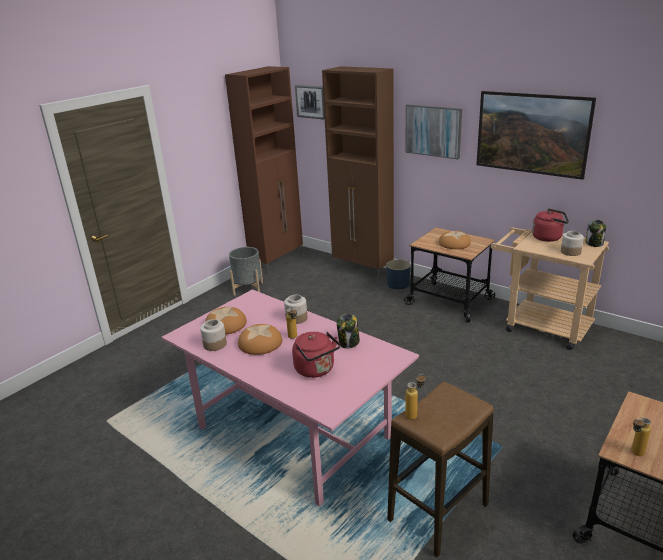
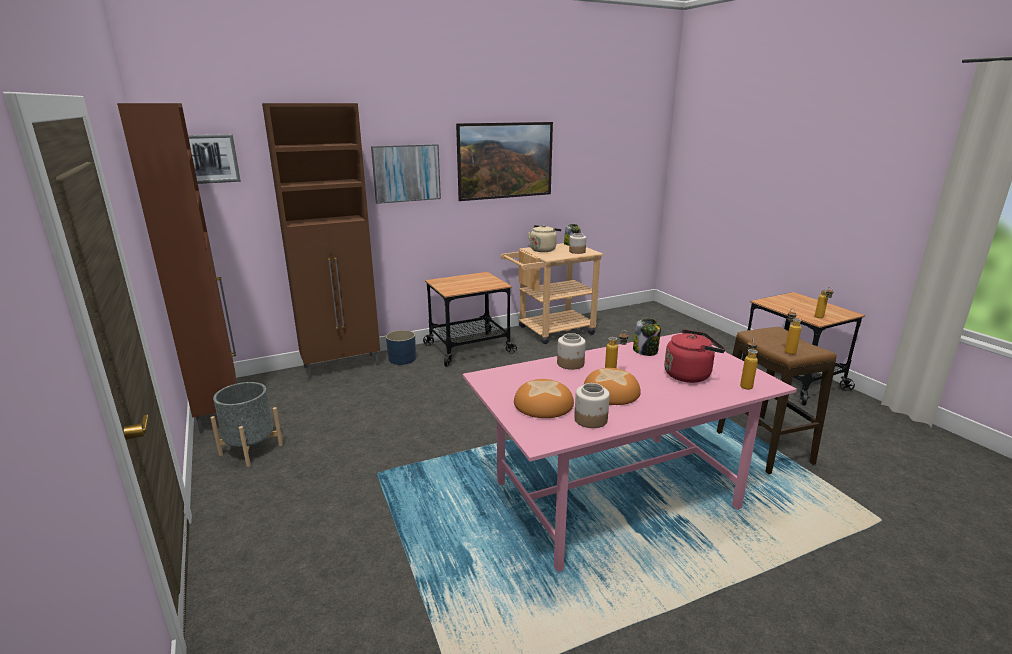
camera: 65 degrees left, 5 degrees down
(317, 399) = (745, 385): none -> bottle
(454, 243) = (472, 283): bread -> none
(549, 237) = (543, 250): red kettle -> beige kettle

